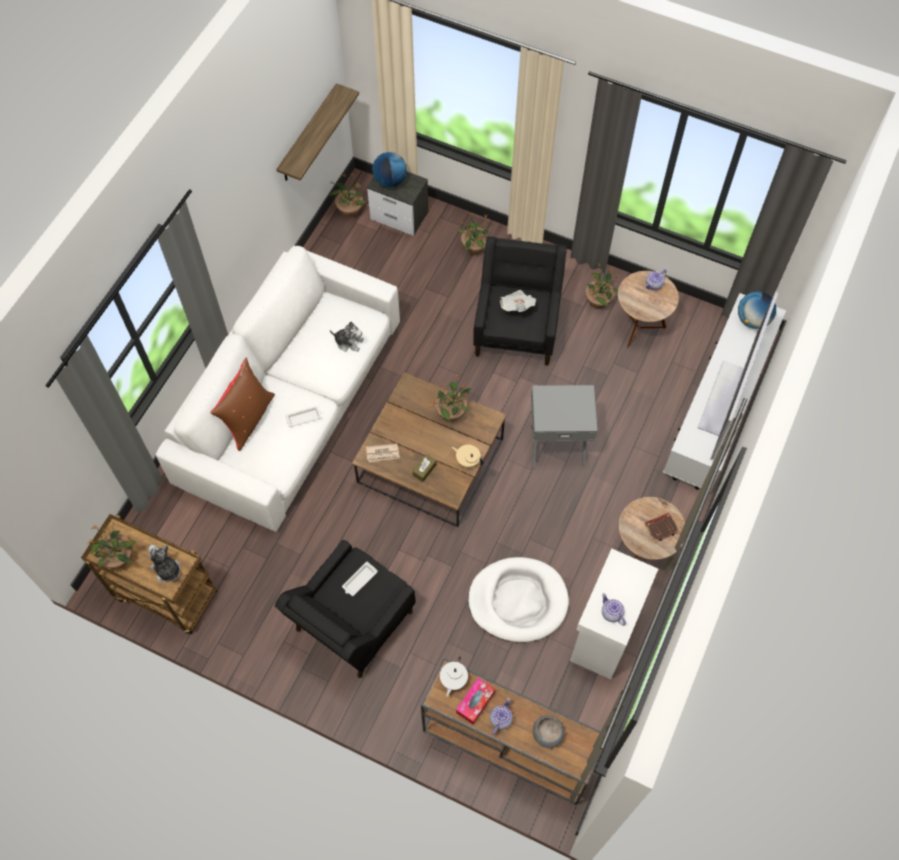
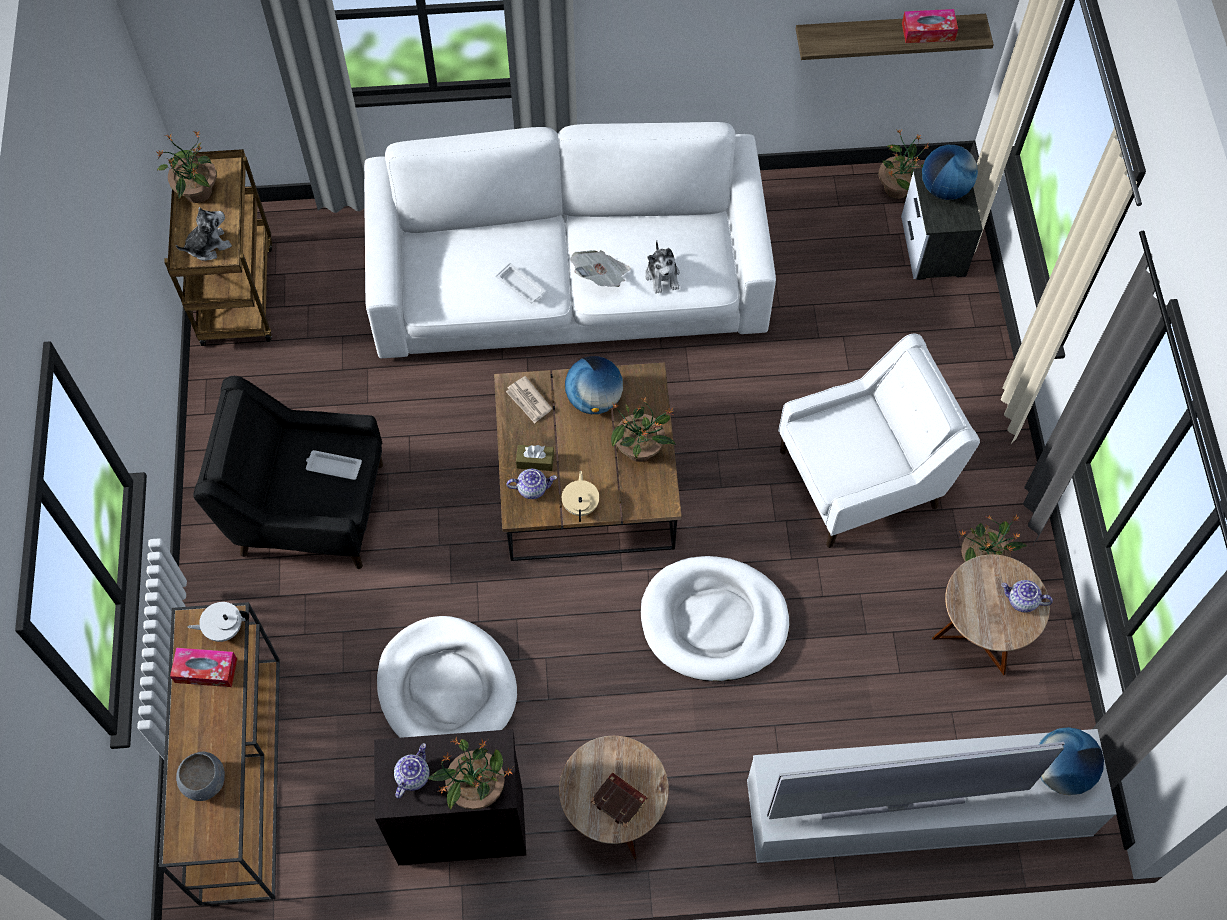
camera: 60 degrees right, 0 degrees up
(167, 570) = (208, 246): plush toy -> plush toy turned 45 degrees clockwise
(248, 418) = (485, 230): brown pillow -> none
(328, 114) = (928, 32): none -> tissue box
(404, 419) = (594, 399): none -> globe
(474, 248) = (950, 361): potted plant -> potted plant (475, 788)
(500, 719) = (198, 712): teapot -> teapot (532, 488)
(517, 306) = (858, 442): newspaper -> newspaper (601, 276)
(517, 327) = (861, 478): black armchair -> white armchair
(557, 443) = (713, 621): grey side table -> white dog bed
(603, 634) = (460, 824): white cabinet -> black cabinet

